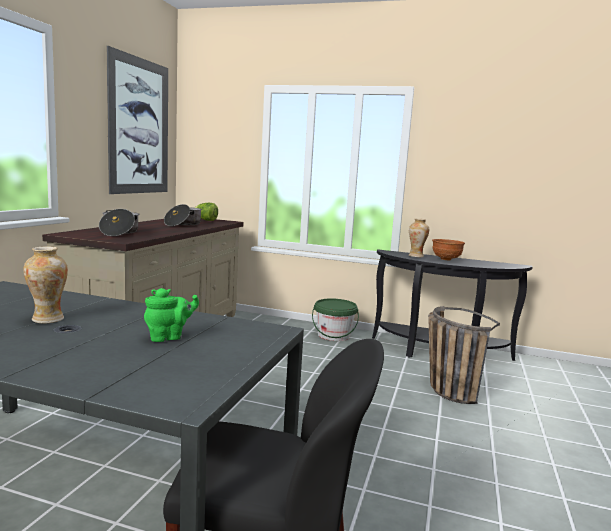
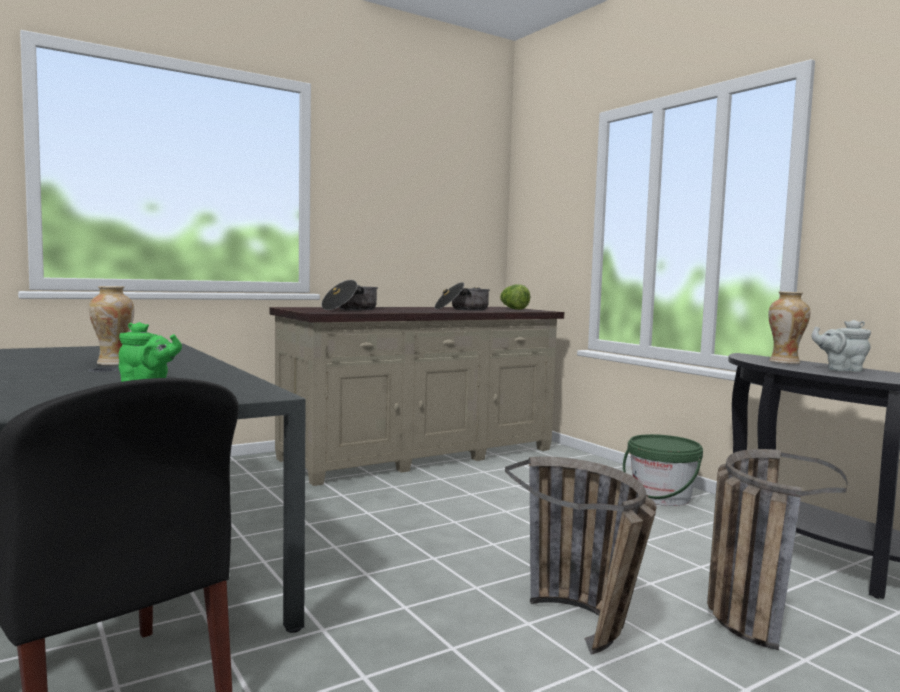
camera: 40 degrees right, 5 degrees down
(139, 127) = (440, 191): picture -> none
(413, 424) = (588, 635): none -> basket
(446, 259) = (841, 369): brown bowl -> grey teapot

